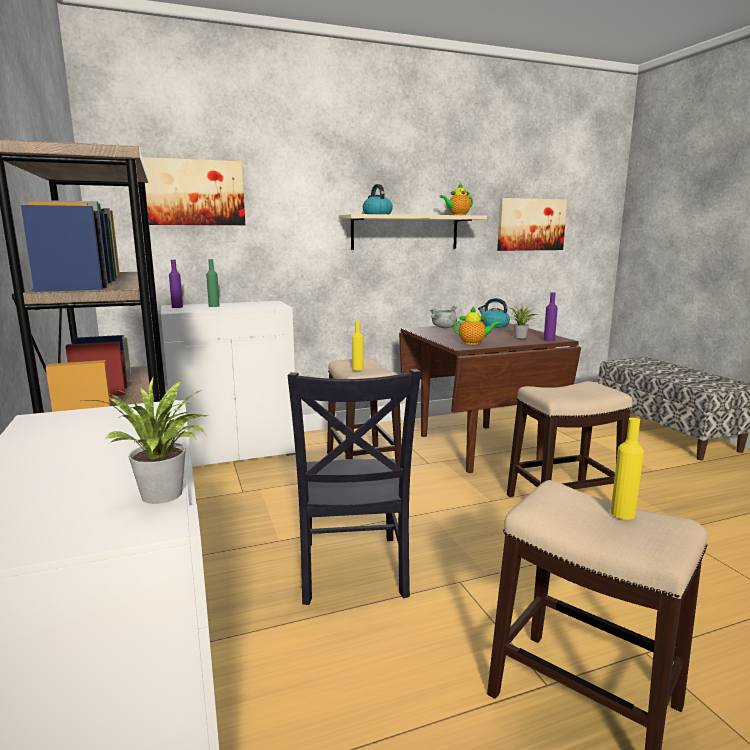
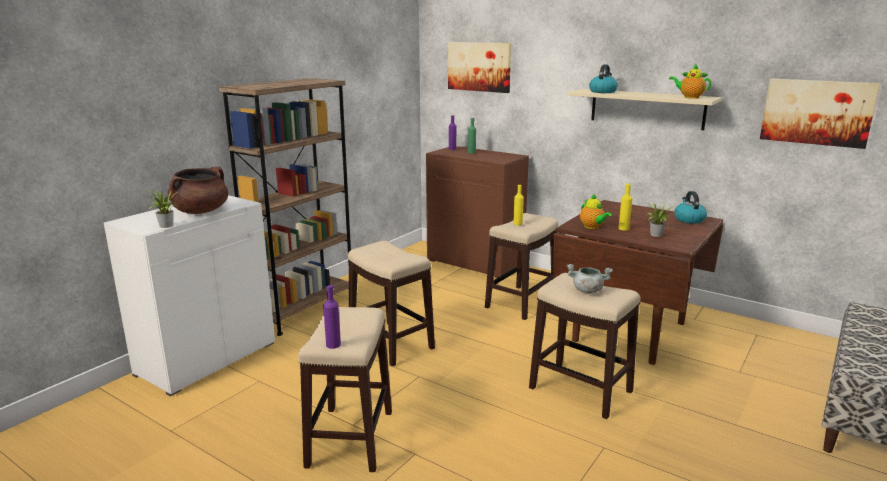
camera: 55 degrees right, 5 degrees up
(122, 446) = (201, 211): none -> brown cooking pot
(236, 451) = (475, 262): white cabinet -> brown cabinet
(352, 571) = (390, 343): black chair -> stool
(444, 327) = (635, 209): grey cooking pot -> grey cooking pot (587, 290)
(549, 340) = (666, 245): purple bottle -> purple bottle (333, 345)
(622, 513) = (355, 331): yellow bottle -> yellow bottle (623, 228)

